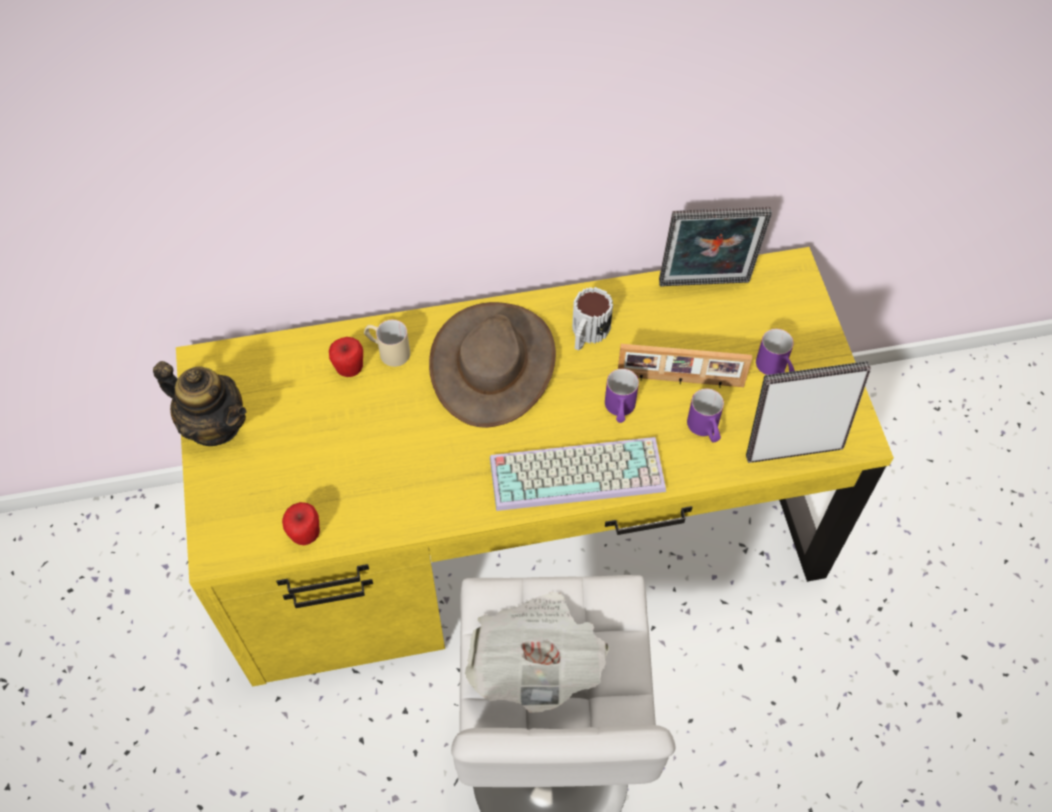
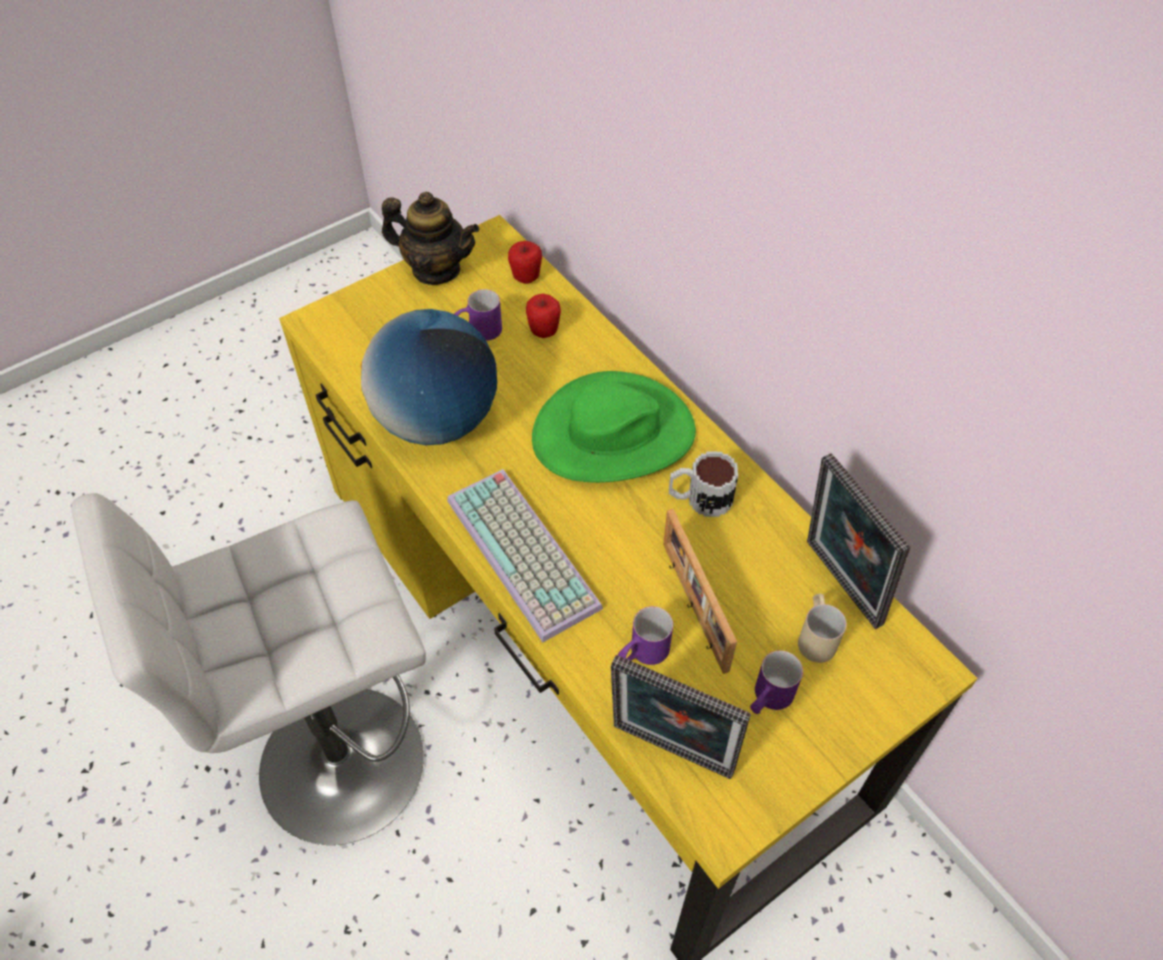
camera: 65 degrees right, 5 degrees down
(215, 425) = (436, 269): teapot -> teapot turned 75 degrees counterclockwise
(305, 534) = (357, 371): apple -> apple (526, 277)
(388, 351) = (580, 350): beige mug -> beige mug (816, 635)
(403, 488) = (436, 420): none -> globe
(493, 364) = (613, 434): brown hat -> green hat
(536, 661) = (282, 588): newspaper -> none
(619, 410) = (621, 562): purple mug -> purple mug (478, 331)
(792, 447) = (670, 755): picture frame -> picture frame turned 150 degrees clockwise

